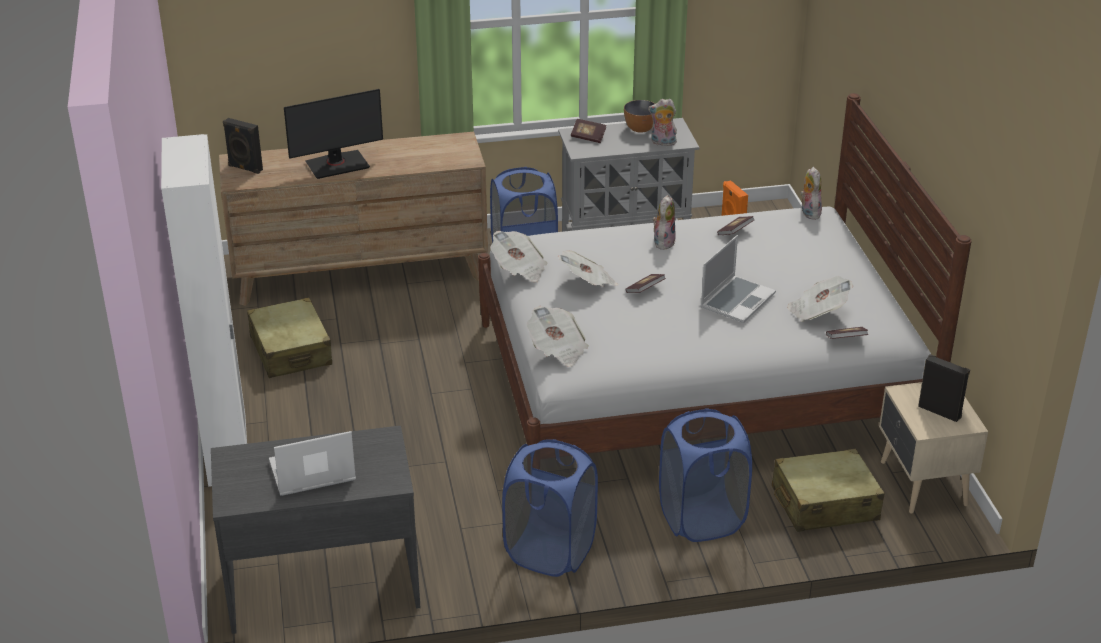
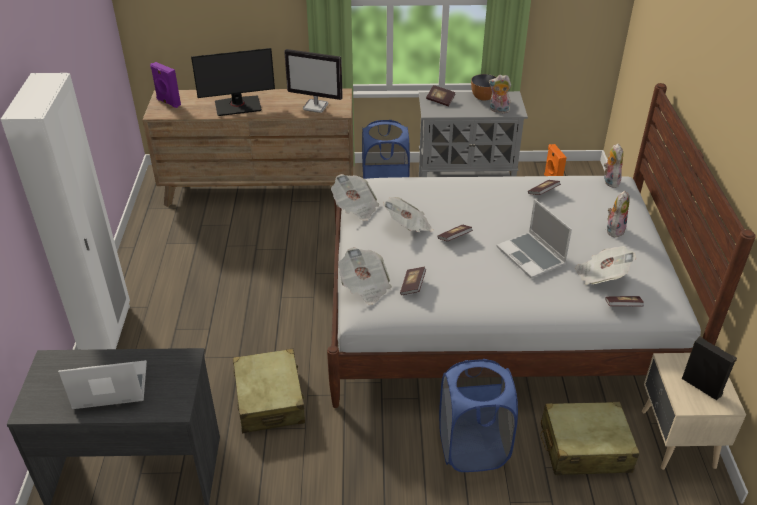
camera: 10 degrees right, 5 degrees up
(245, 168) = (168, 102): black speaker -> purple speaker
(291, 350) = (187, 248): beige suitcase -> beige suitcase (269, 400)
(437, 157) = (316, 106): none -> monitor
(550, 551) = (334, 463): blue laundry basket -> none
(611, 343) = (412, 286): none -> book
(663, 242) = (480, 195): plush toy -> plush toy (614, 229)
(737, 300) = (532, 256): laptop -> laptop turned 105 degrees clockwise

